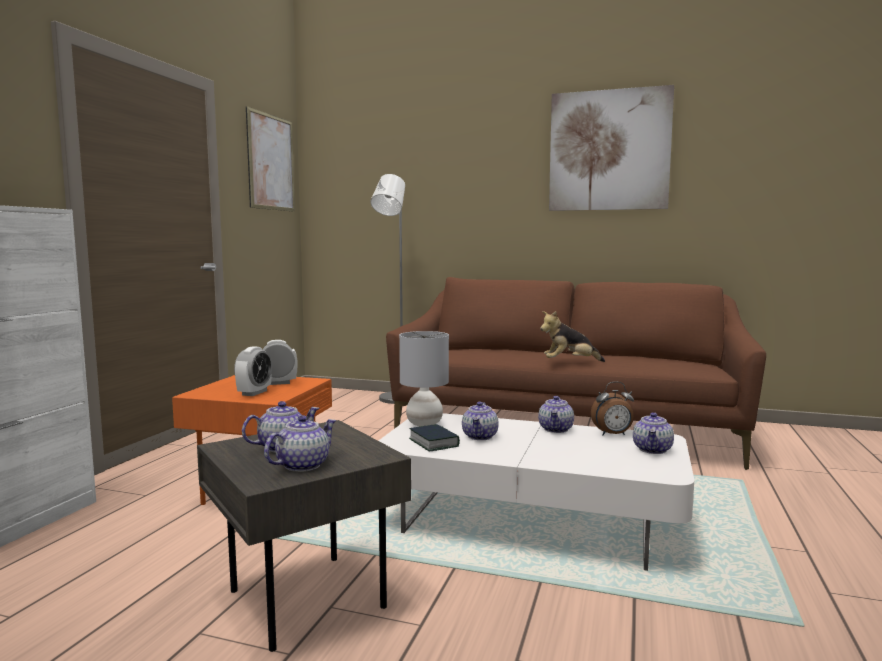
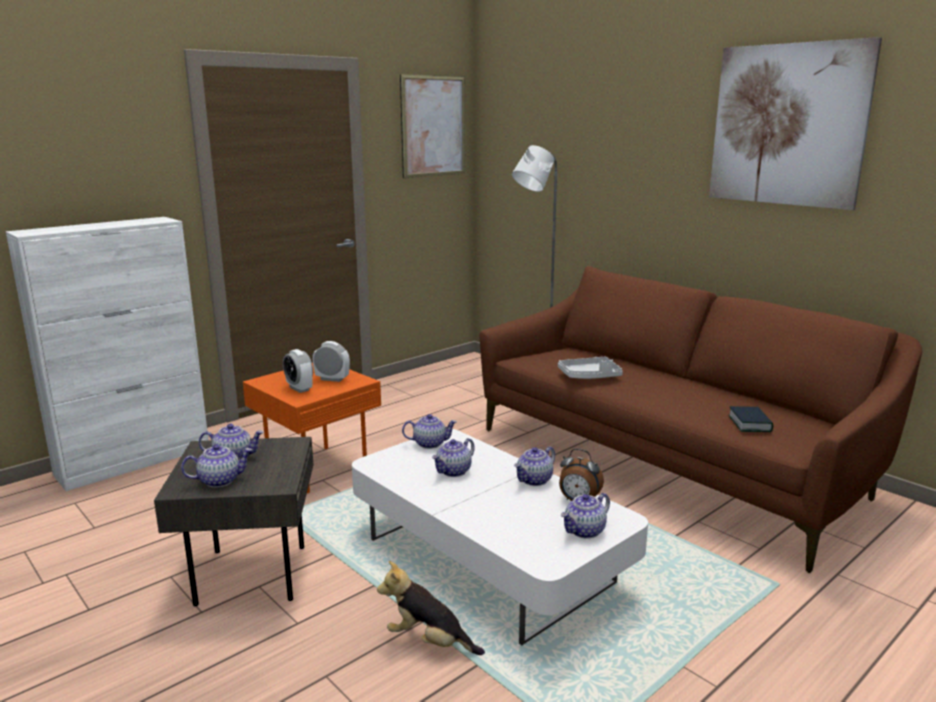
camera: 30 degrees right, 10 degrees up
(254, 393) = (299, 388): alarm clock -> alarm clock turned 90 degrees clockwise
(423, 424) = (430, 443): grey table lamp -> teapot
(434, 443) = (406, 469): book -> book (749, 424)
(505, 357) = (589, 376): none -> grey tray
(569, 363) = (643, 398): plush toy -> plush toy (429, 642)

